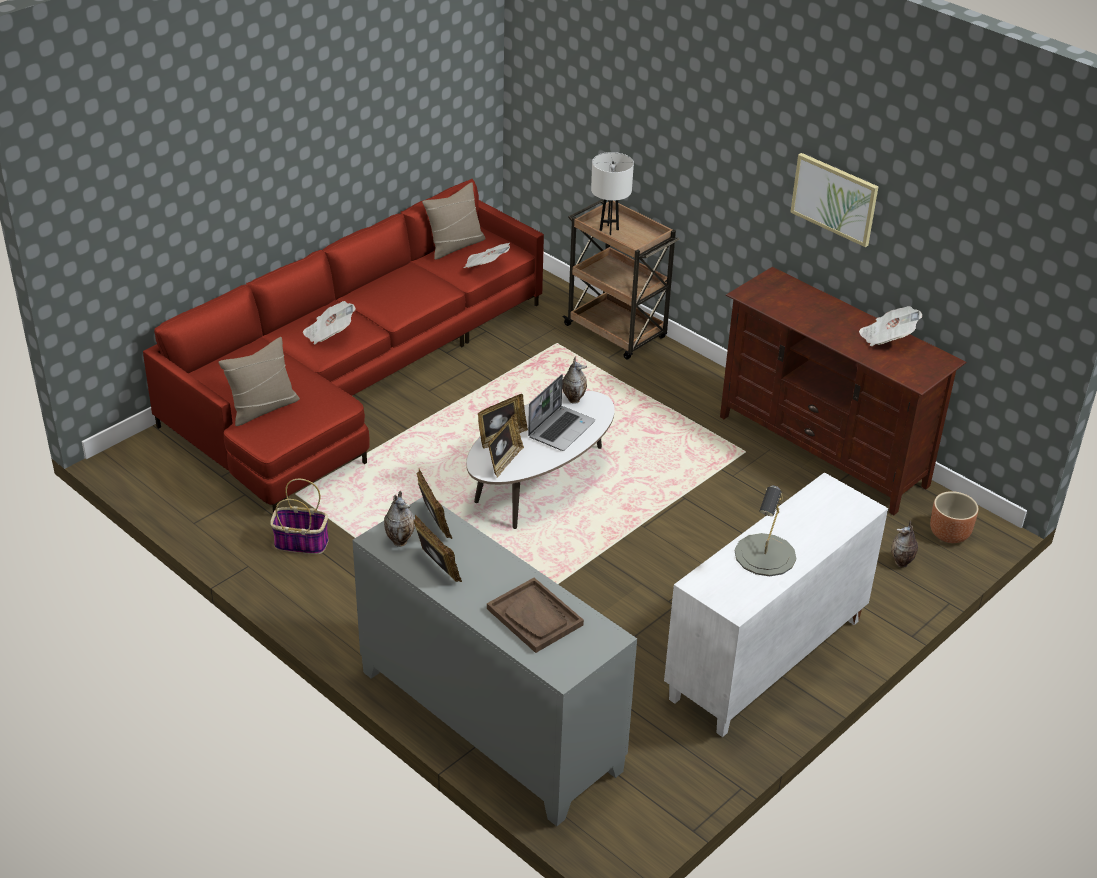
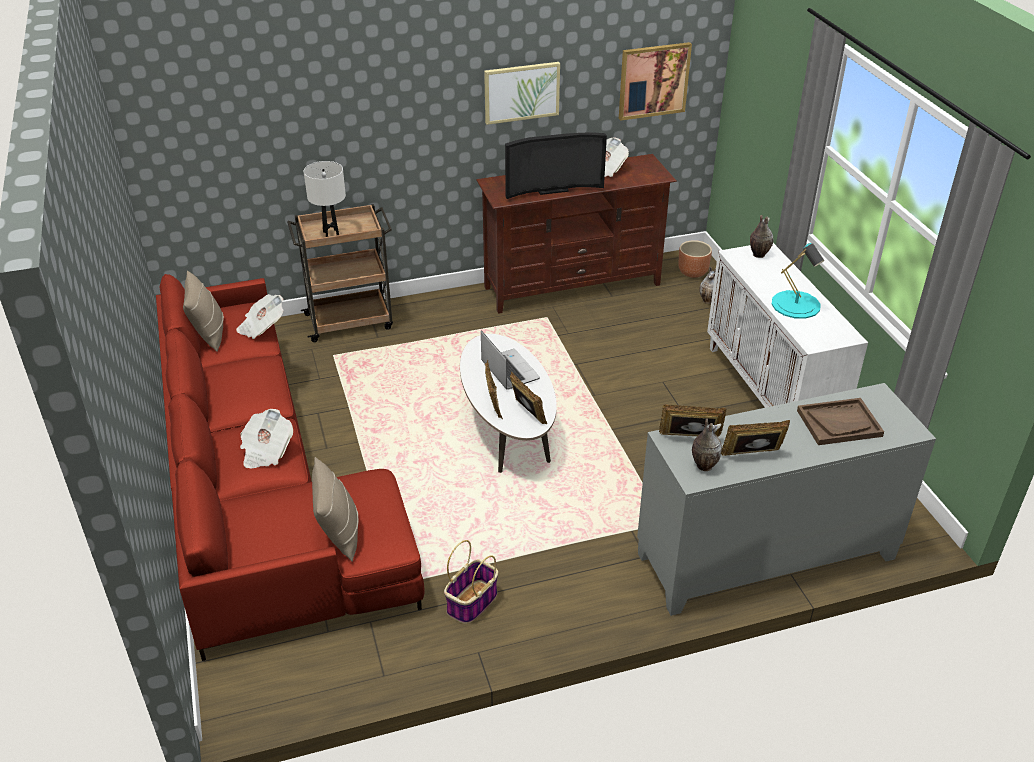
camera: 60 degrees left, 0 degrees up
(573, 399) = (475, 351): vase -> vase (758, 255)
(765, 555) = (796, 304): grey table lamp -> turquoise table lamp
(803, 317) = (551, 189): none -> television
(983, 272) = (653, 80): none -> picture

